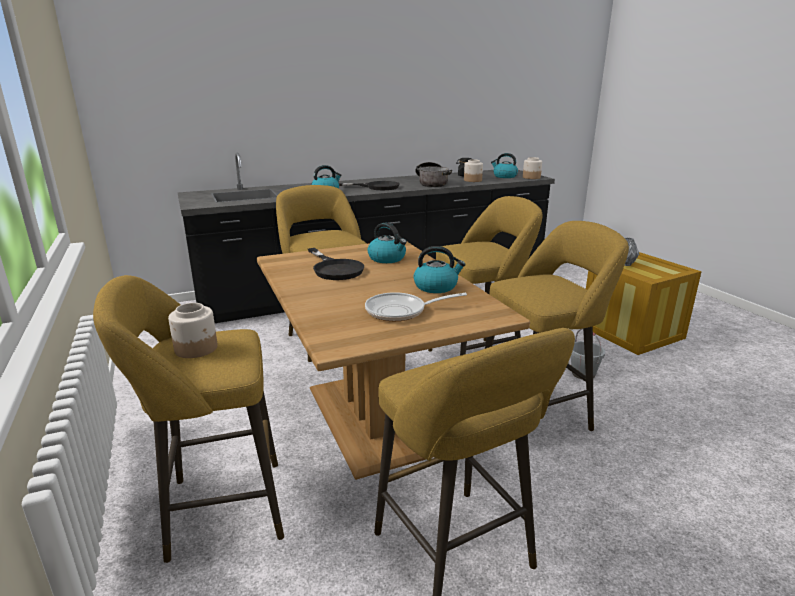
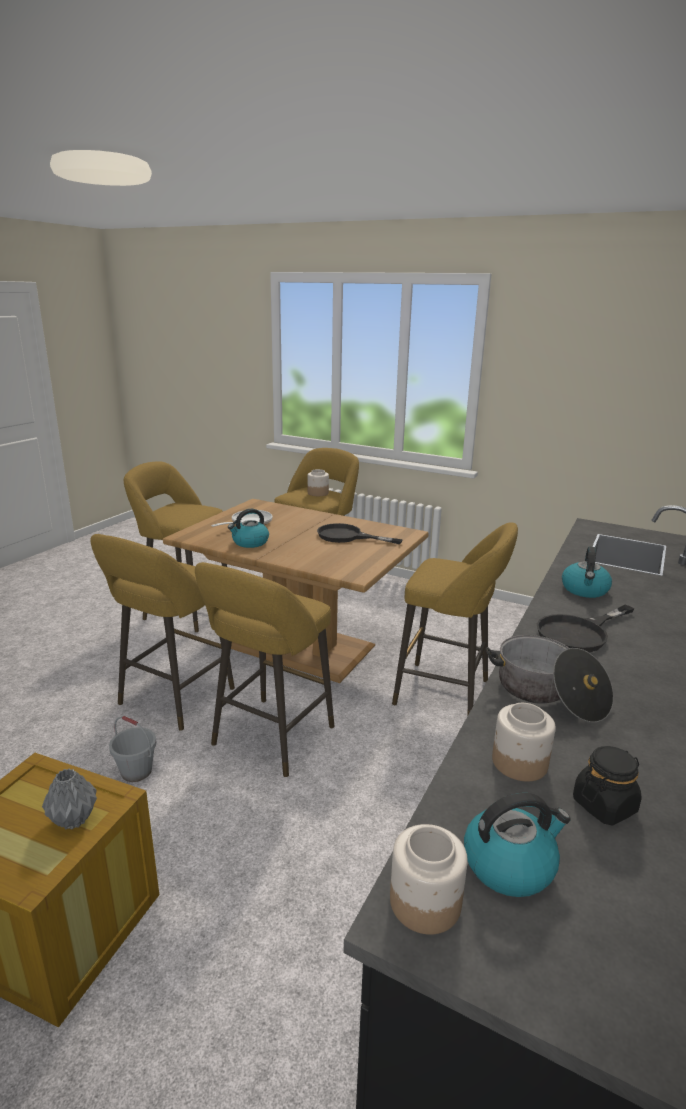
camera: 140 degrees right, 0 degrees up
(387, 258) = (329, 556): kettle -> none

